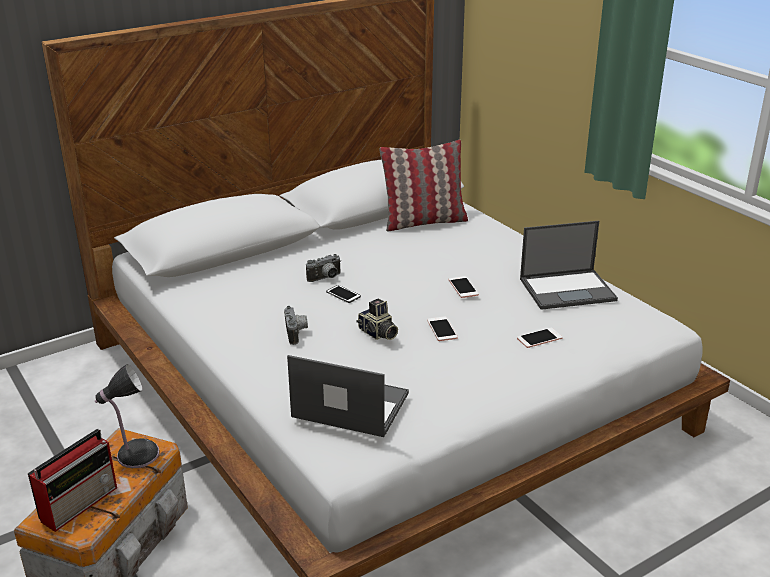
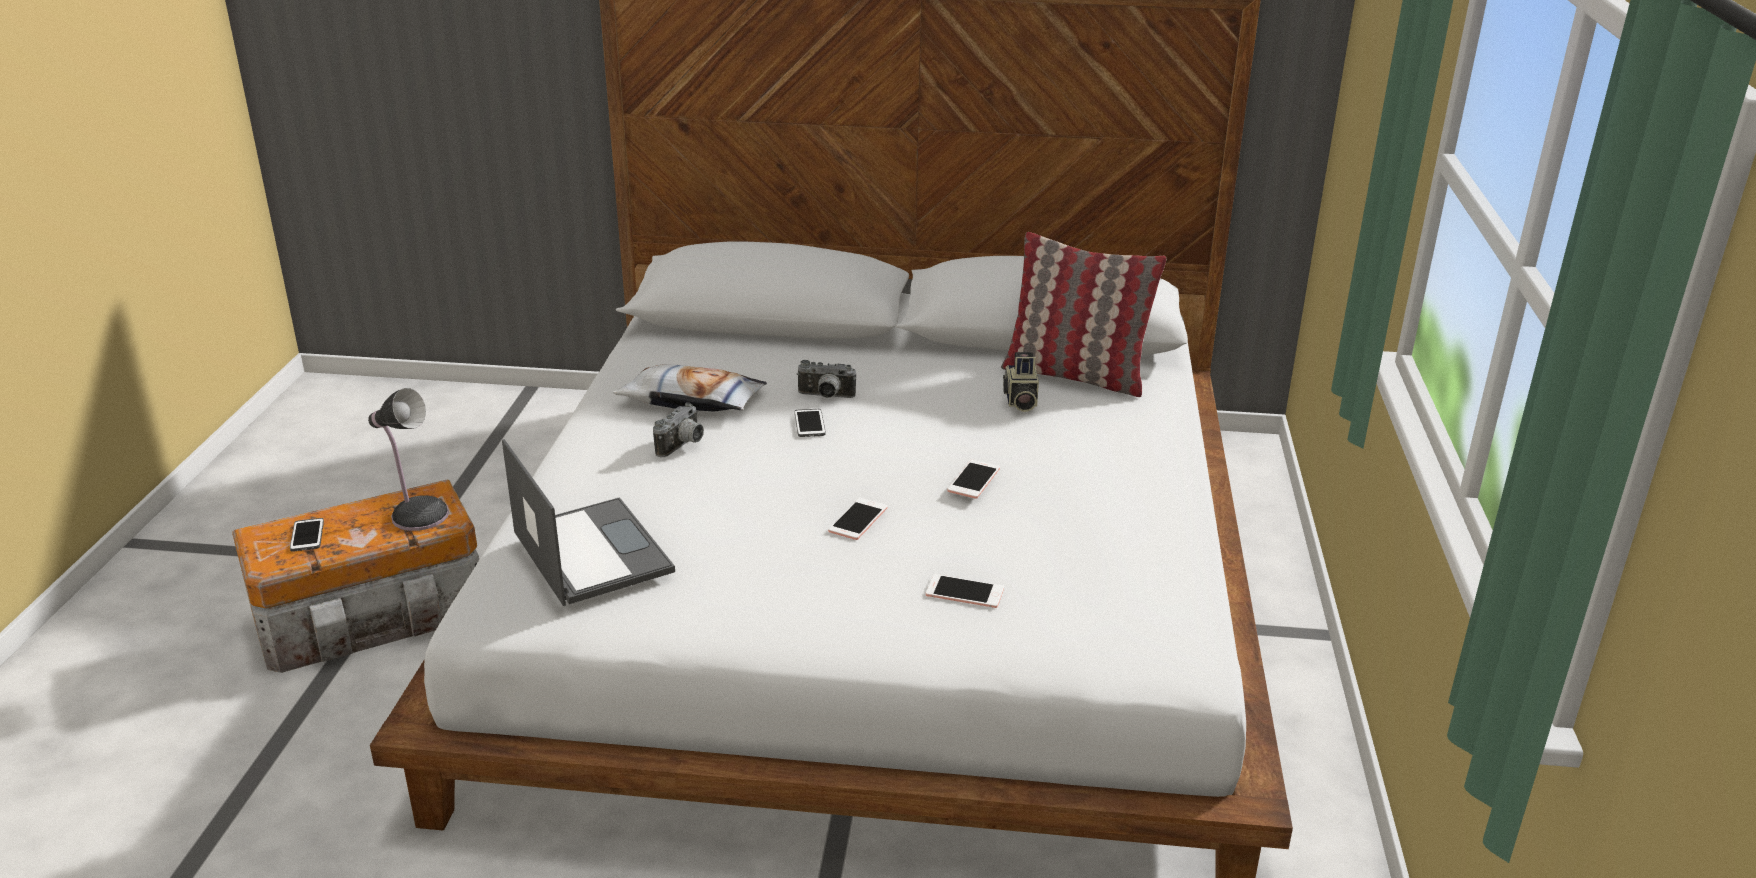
camera: 40 degrees right, 0 degrees up
(80, 503) = (307, 536): radio -> phone
(257, 309) = (691, 400): none -> pillow
(377, 333) = (766, 487): camera -> camera (1020, 401)
(568, 289) = (1123, 548): laptop -> none

